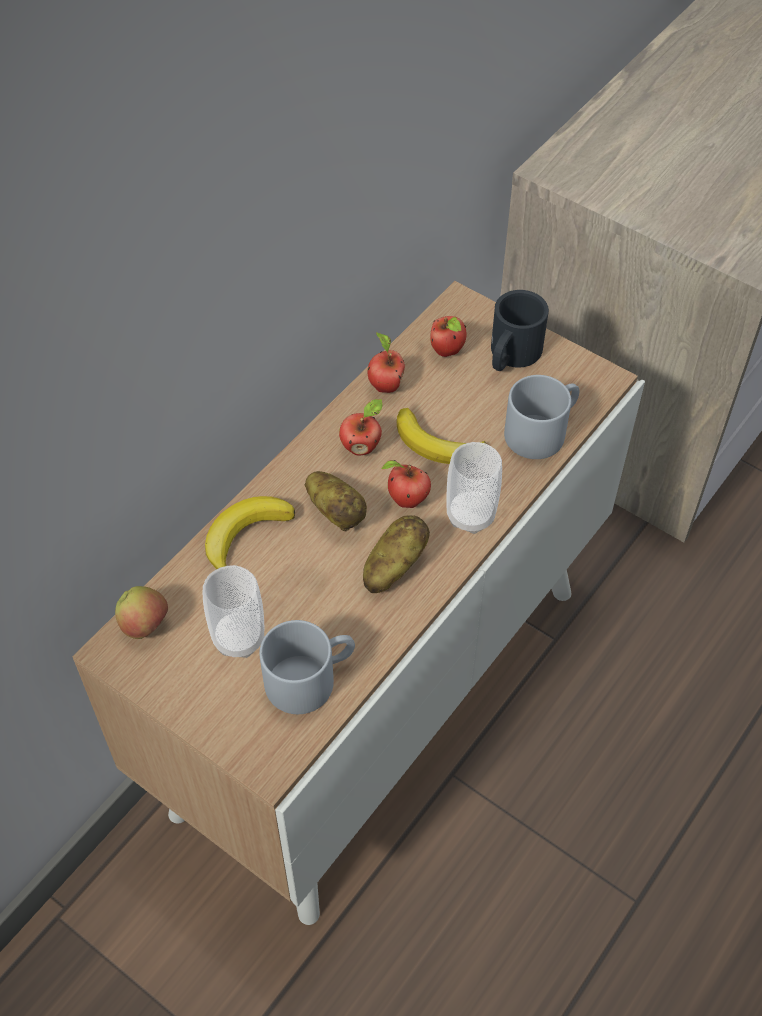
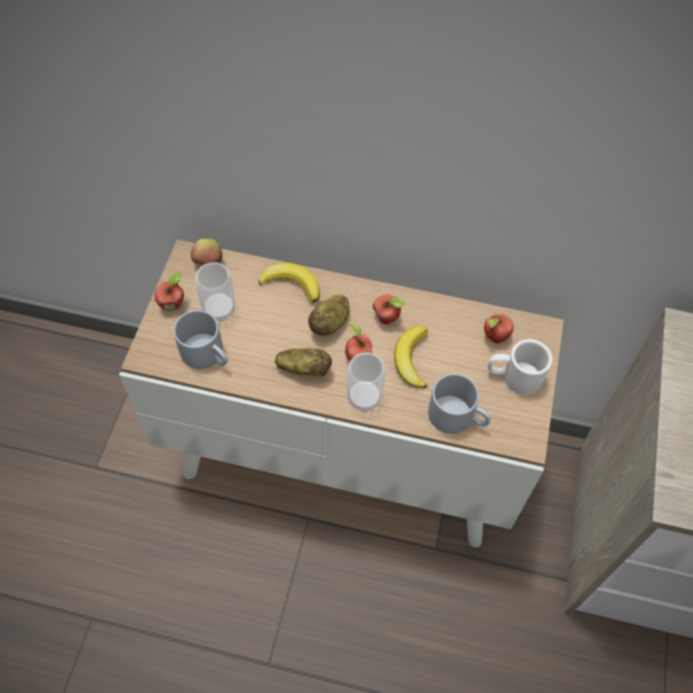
camera: 65 degrees right, 5 degrees up
(385, 386) = (444, 312): apple -> apple (173, 303)
(511, 356) = (513, 376): black mug -> white mug

